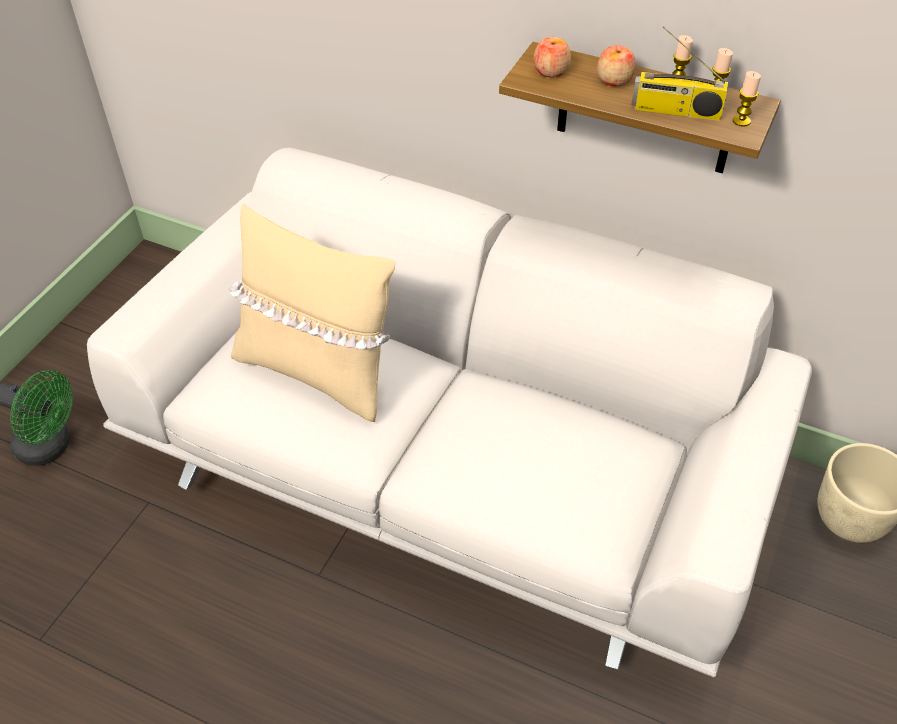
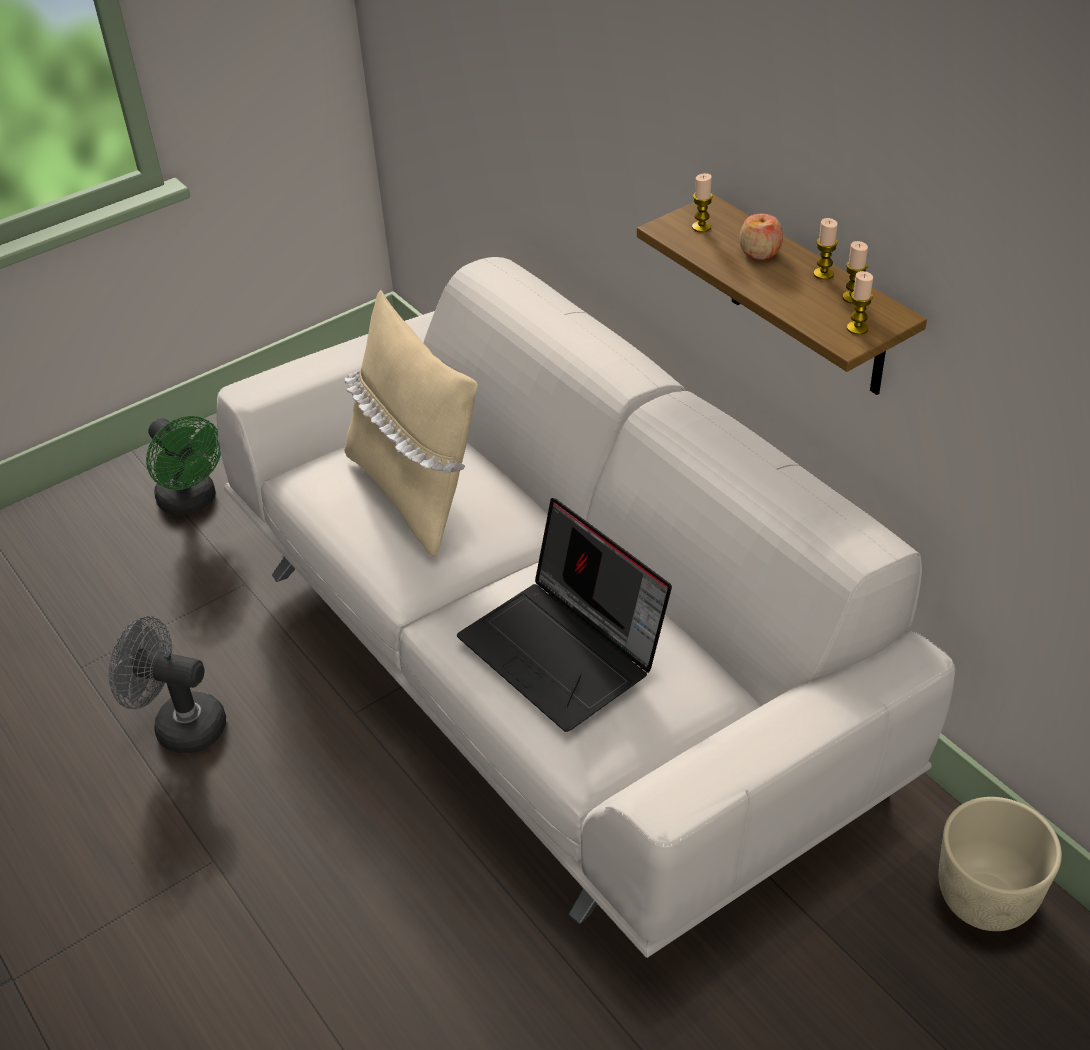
camera: 30 degrees right, 5 degrees down
(170, 652) = (179, 725): none -> grey fan
(535, 460) = (565, 651): none -> laptop
(551, 71) = (701, 227): apple -> candle
(675, 111) = (794, 299): radio -> none

